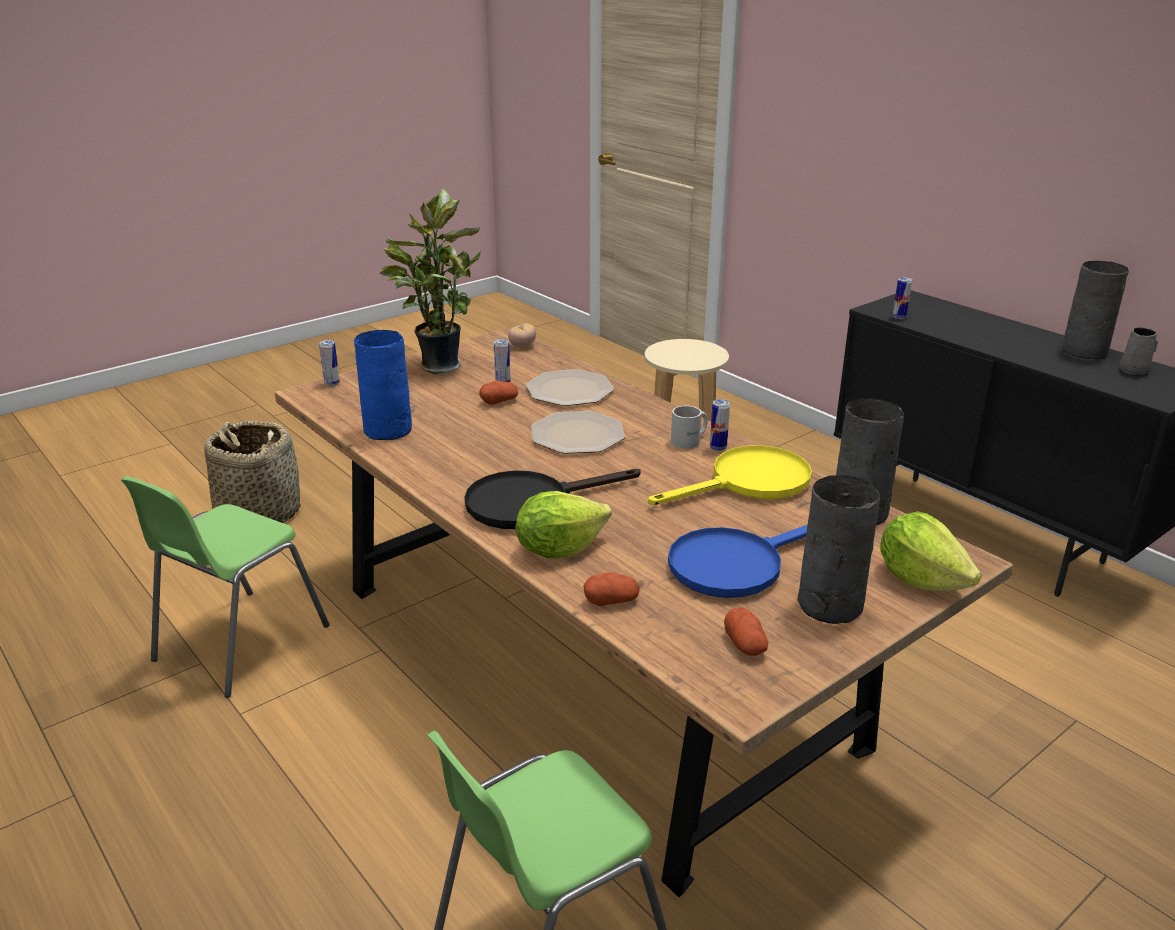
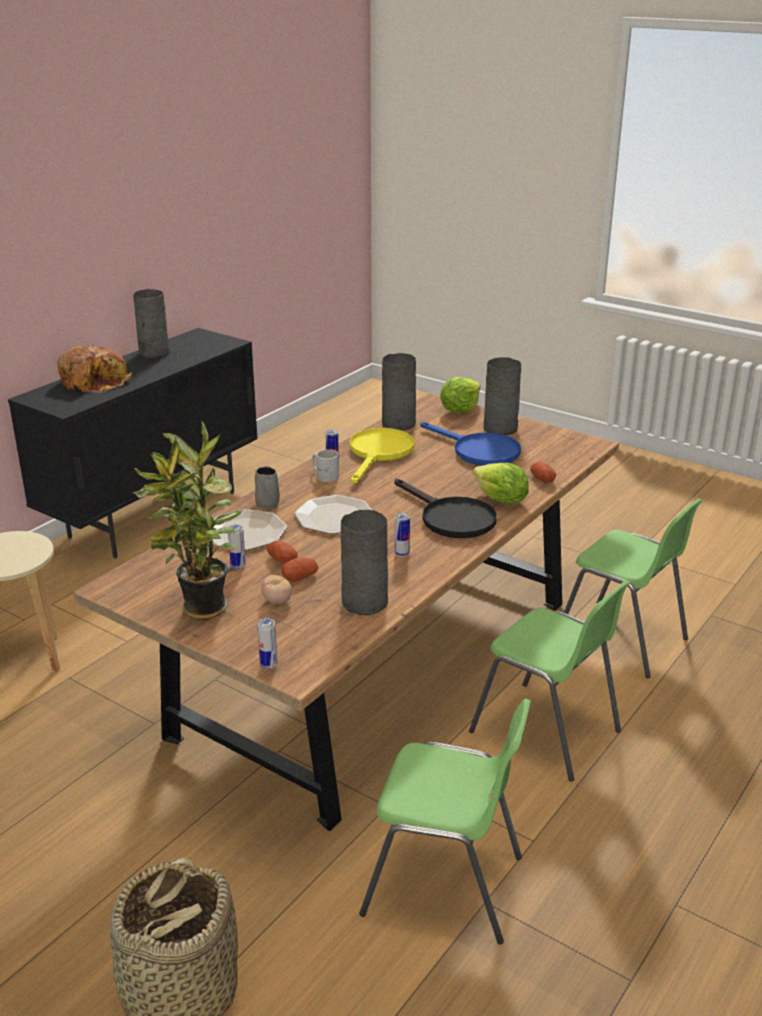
camera: 105 degrees left, 0 degrees up
(387, 776) = (546, 732): none -> green chair
(388, 430) = (366, 602): blue vase -> grey vase
(522, 346) = (137, 572): tomato -> tomato (277, 601)
(745, 644) = (551, 445): potato -> potato (300, 577)
(749, 483) = (379, 453): yellow frying pan -> yellow frying pan turned 60 degrees clockwise
(899, 317) = (85, 401): can -> can (402, 554)
(967, 322) = (95, 381): none -> bread
(1134, 370) = (186, 344): grey mug -> grey mug (266, 503)

